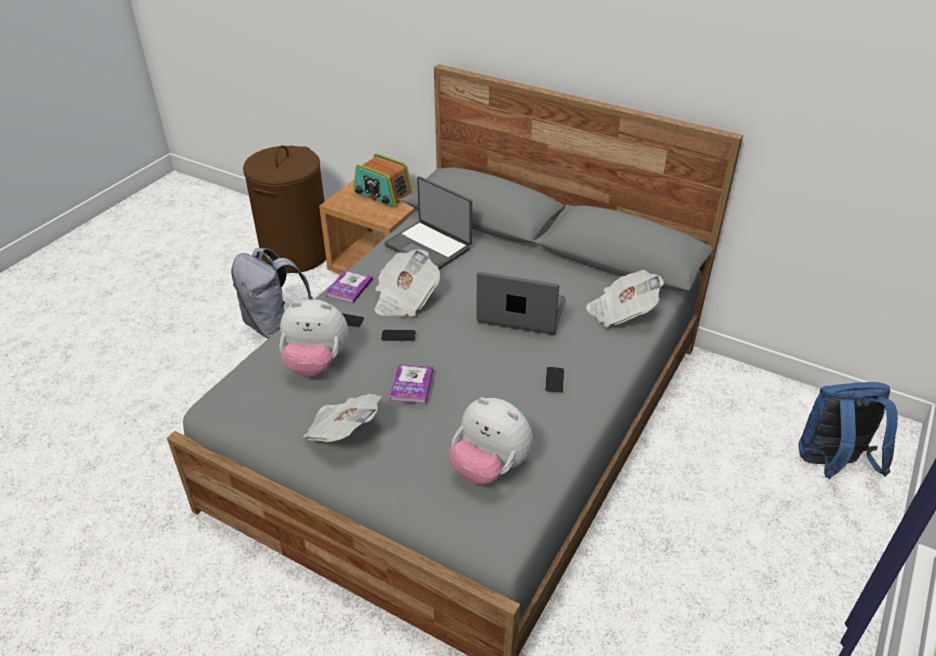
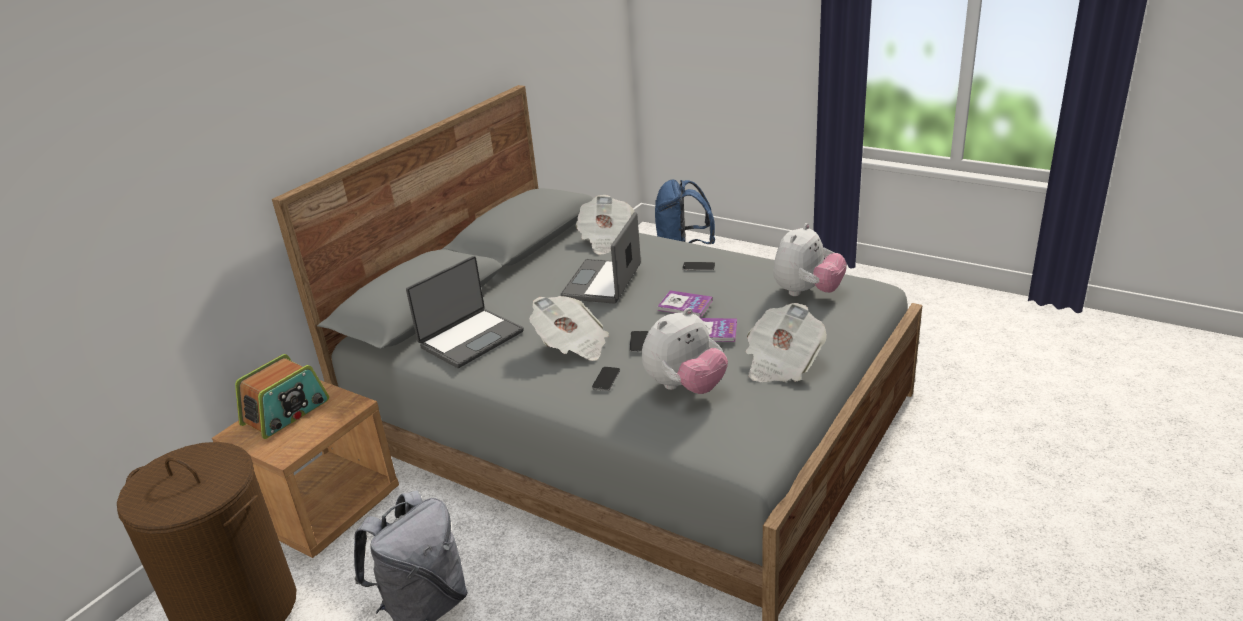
camera: 85 degrees left, 10 degrees down
(316, 364) = (685, 387): plush toy -> plush toy turned 45 degrees clockwise
(349, 287) = (541, 385): book -> book (685, 305)

